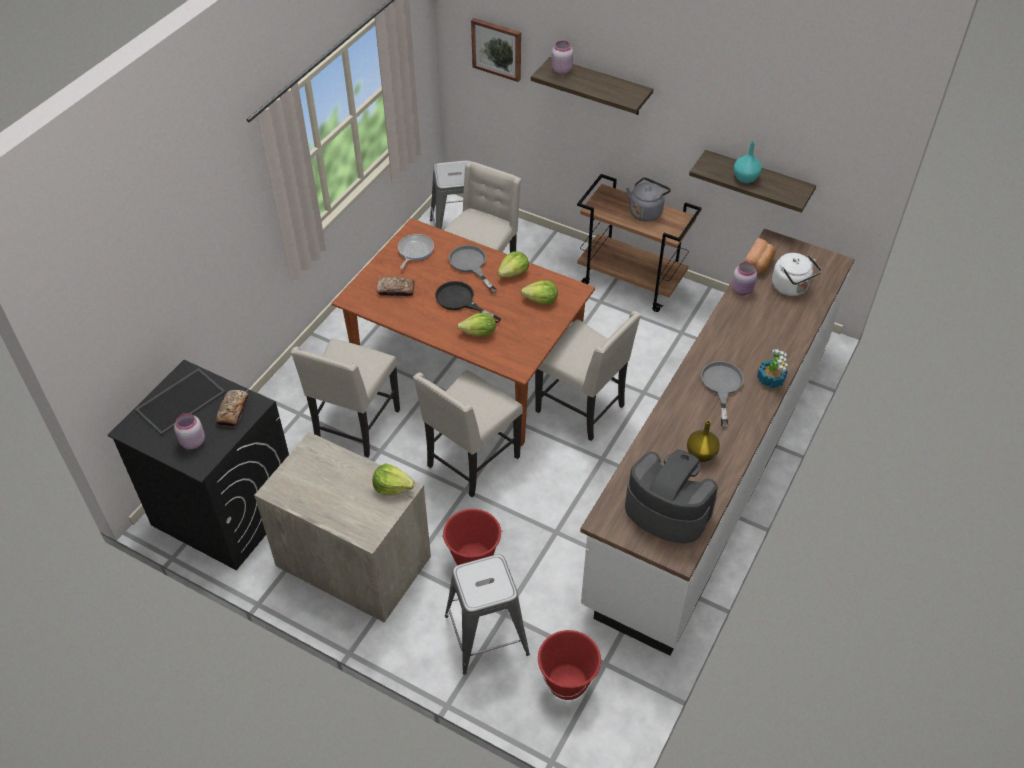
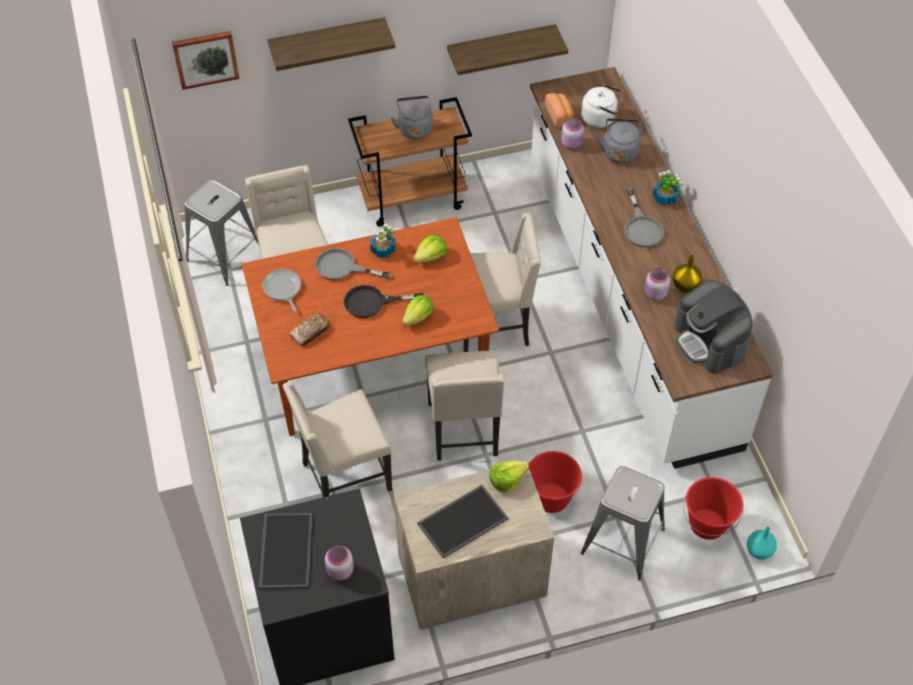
camera: 45 degrees left, 5 degrees up
(233, 411) = (338, 522): bread -> none
(328, 487) = (462, 520): none -> tray
(355, 426) = (344, 476): beige chair -> beige chair turned 90 degrees clockwise
(513, 273) = (383, 250): lettuce -> potted plant
(561, 70) = (293, 45): pink jar -> pink jar (654, 294)
(667, 510) = (710, 341): coffee machine -> coffee machine turned 105 degrees counterclockwise
(721, 386) = (641, 227): grey frying pan -> grey frying pan turned 150 degrees counterclockwise
(744, 178) = (503, 51): turquoise vase -> turquoise vase (758, 551)
(776, 321) = (619, 151): none -> grey kettle

